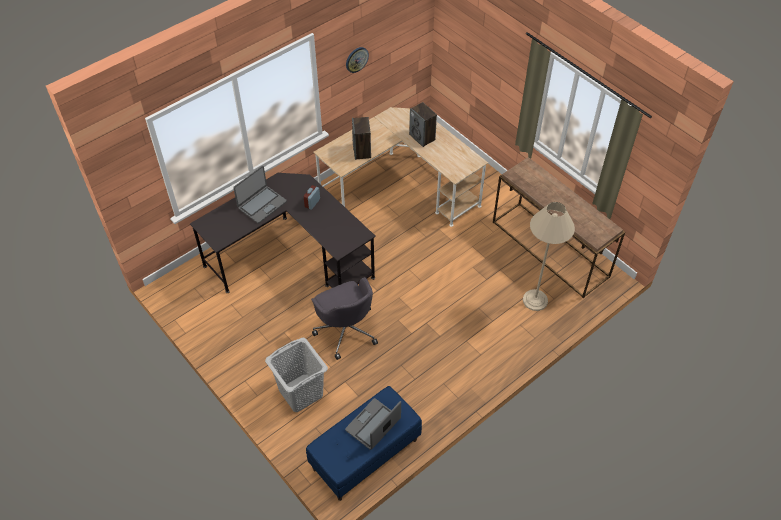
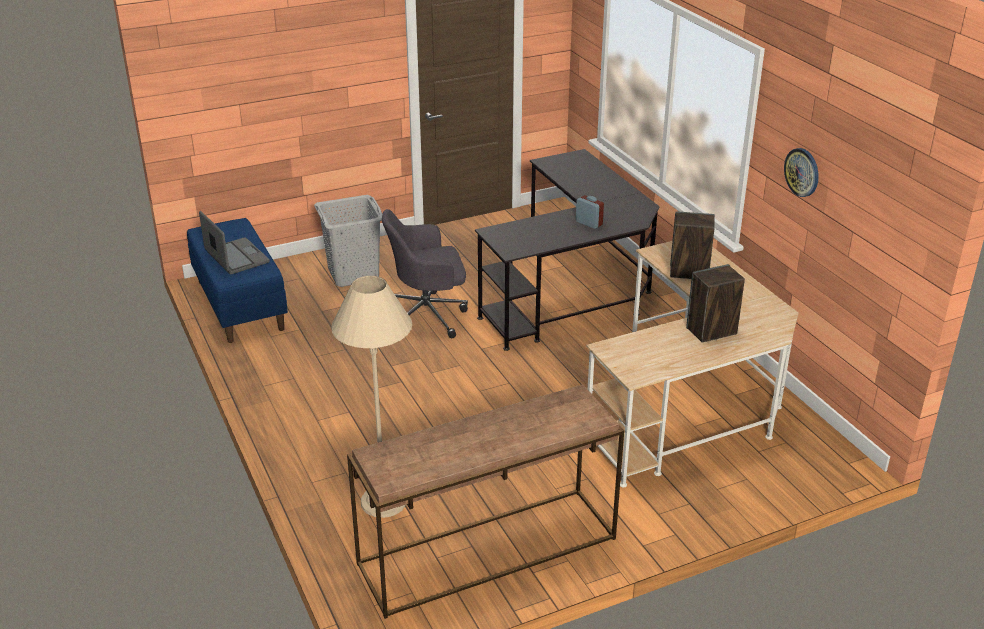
camera: 105 degrees right, 20 degrees down
(262, 205) = (599, 191): laptop -> none

